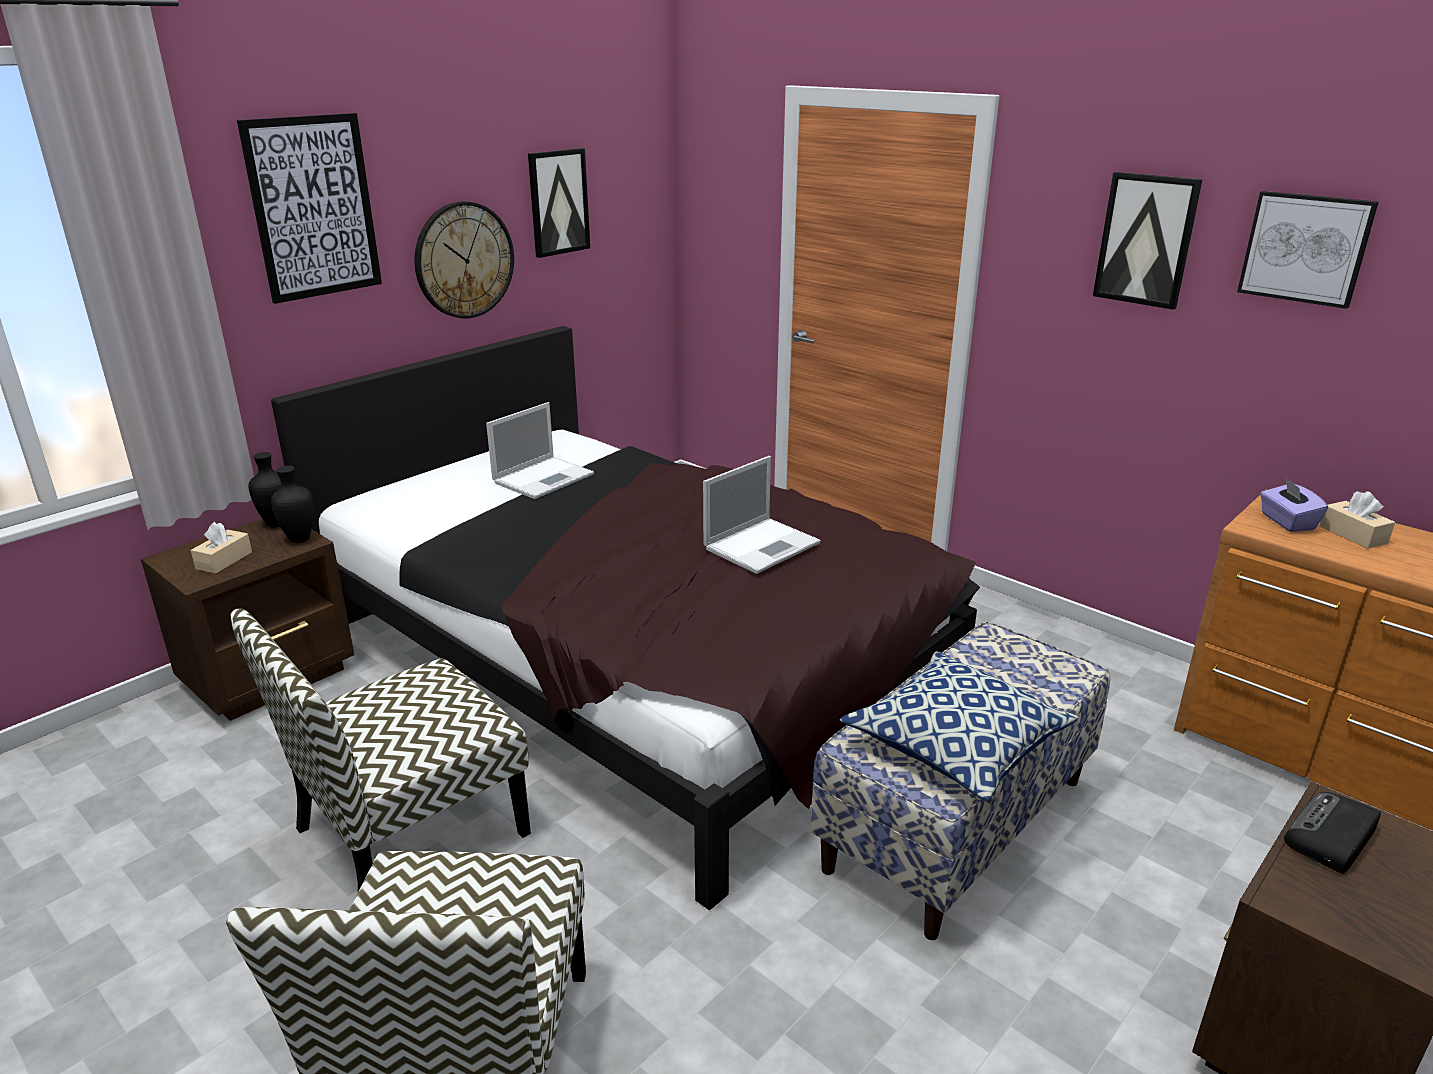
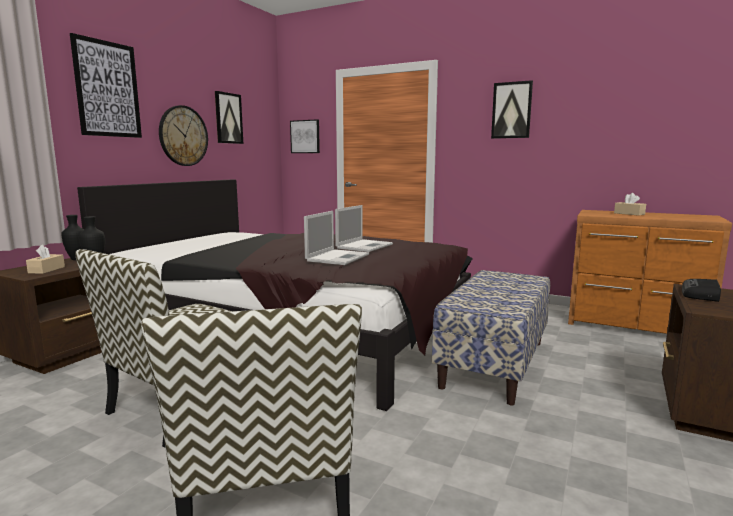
camera: 15 degrees left, 15 degrees down
(544, 478) = (232, 240): laptop -> laptop (338, 257)
(956, 744) = (501, 299): pillow -> none
(1286, 522) = (600, 213): purple tissue box -> none
(1305, 248) = (581, 102): picture -> picture (305, 136)

